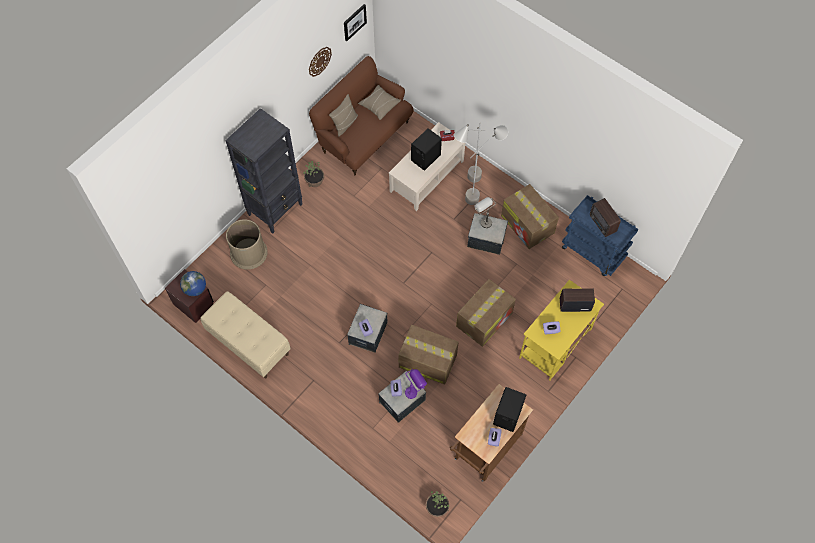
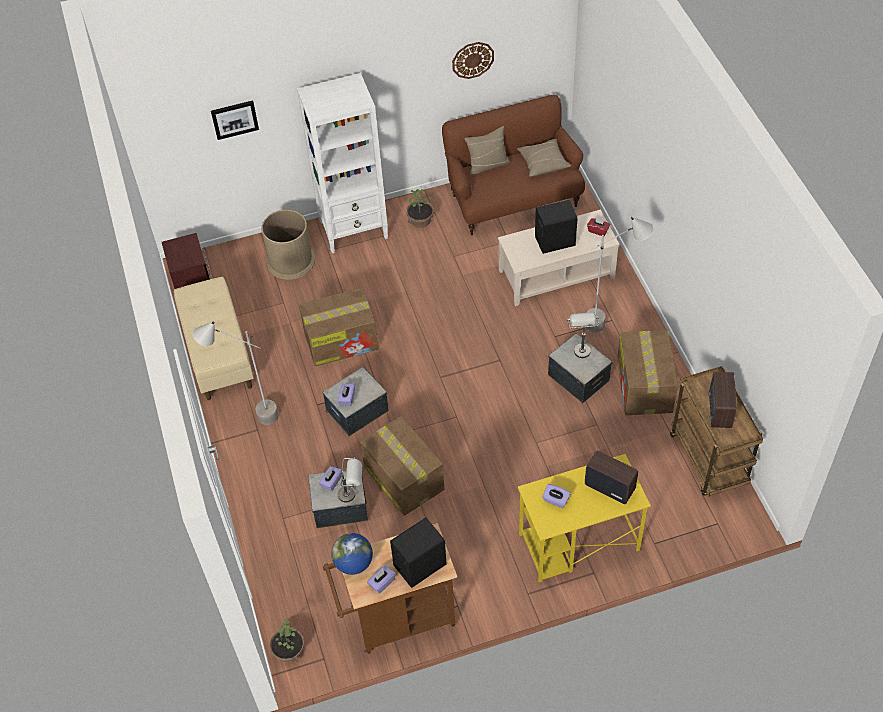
camera: 35 degrees right, 10 degrees down
(195, 289) = (191, 258): globe -> globe (354, 563)
(275, 209) = (354, 230): black bookcase -> white bookcase
(354, 22) = (540, 32): picture -> picture (234, 119)
(414, 390) = (352, 494): purple table lamp -> grey table lamp
(465, 183) = (599, 303): grey floor lamp -> grey floor lamp (250, 419)
(484, 319) = (509, 467): cardboard box -> cardboard box (342, 340)
(593, 252) = (709, 460): blue cart -> brown cart

